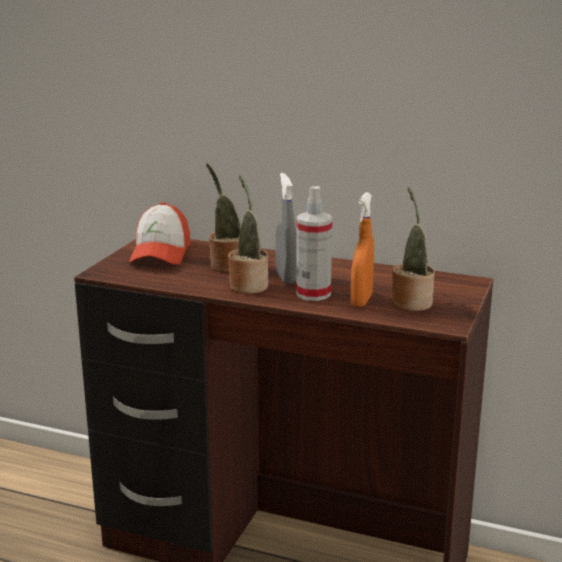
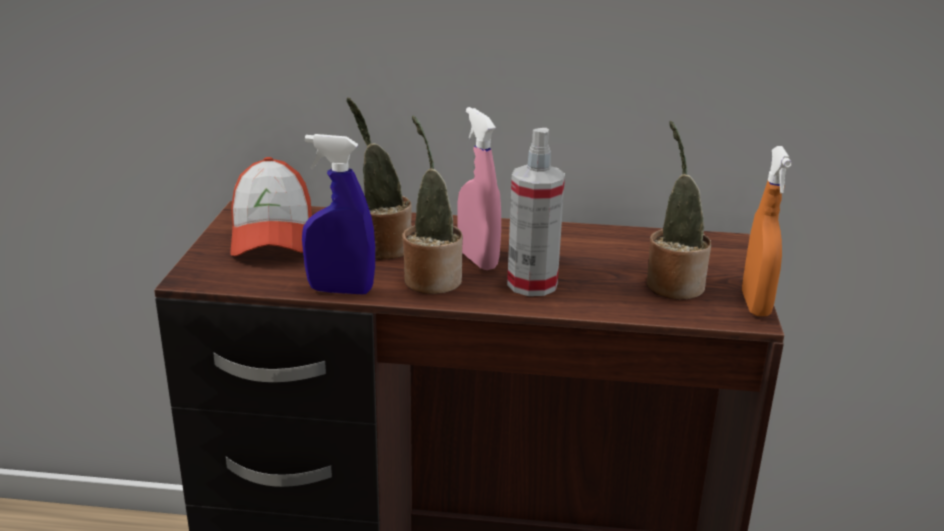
camera: 15 degrees left, 5 degrees up
(186, 287) = (340, 290): none -> blue spray bottle
(286, 277) = (477, 259): grey spray bottle -> pink spray bottle
(361, 301) = (605, 289): orange spray bottle -> orange spray bottle (755, 304)

